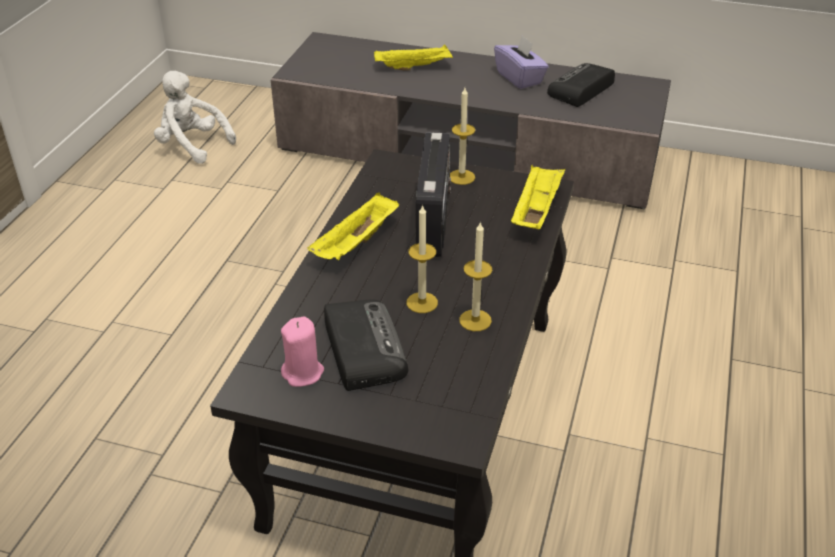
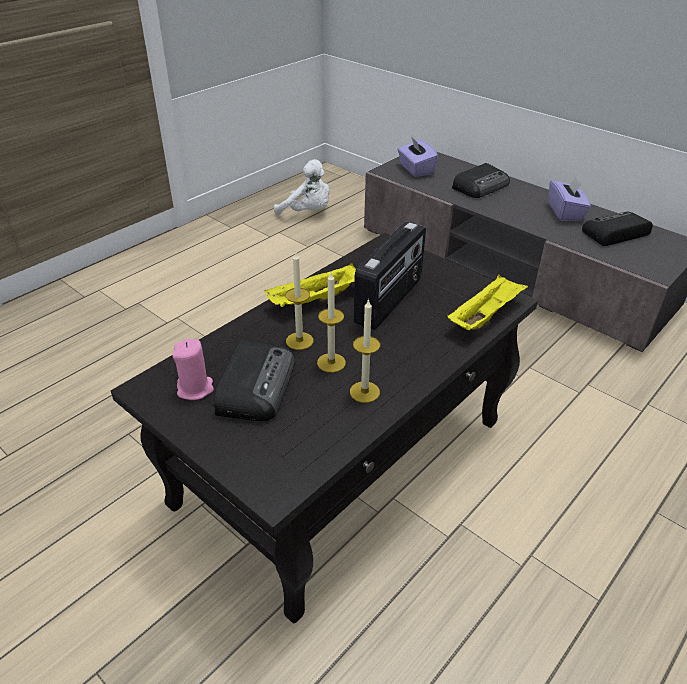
camera: 25 degrees right, 0 degrees up
(192, 145) = (307, 212): white plush toy -> white plush toy turned 150 degrees clockwise
(327, 63) = (415, 169): none -> purple tissue box
(414, 67) = (481, 186): yellow tray -> radio
(461, 177) = (439, 271): candle -> candle (299, 341)

